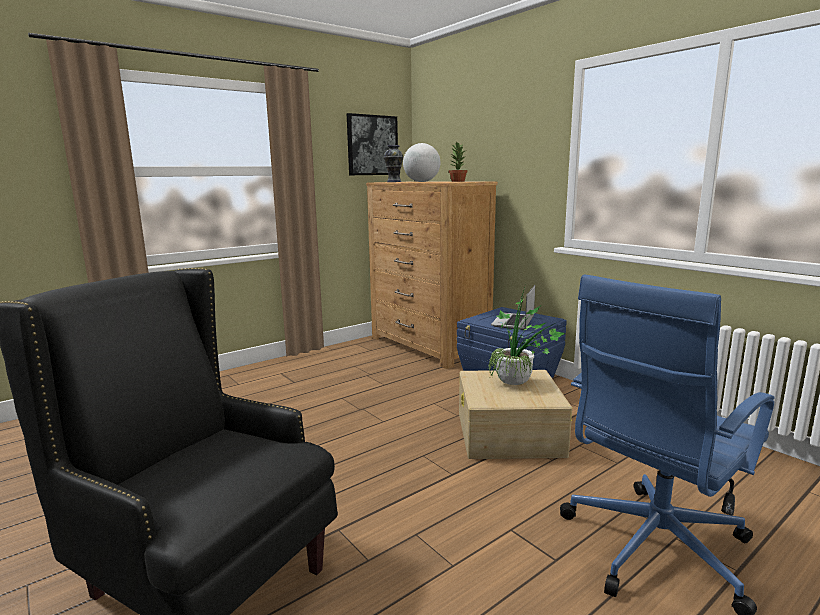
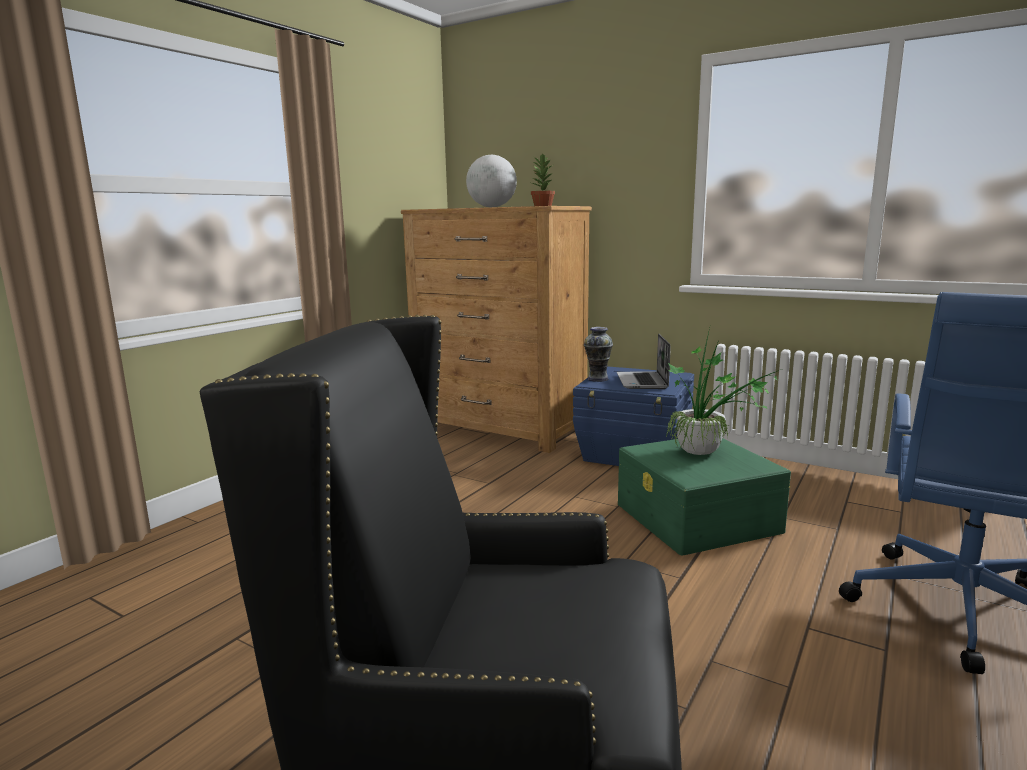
camera: 20 degrees left, 0 degrees up
(372, 145) = (403, 158): picture -> none
(394, 182) = (444, 208): vase -> vase (598, 379)
(509, 434) = (697, 518): beige storage box -> green storage box

